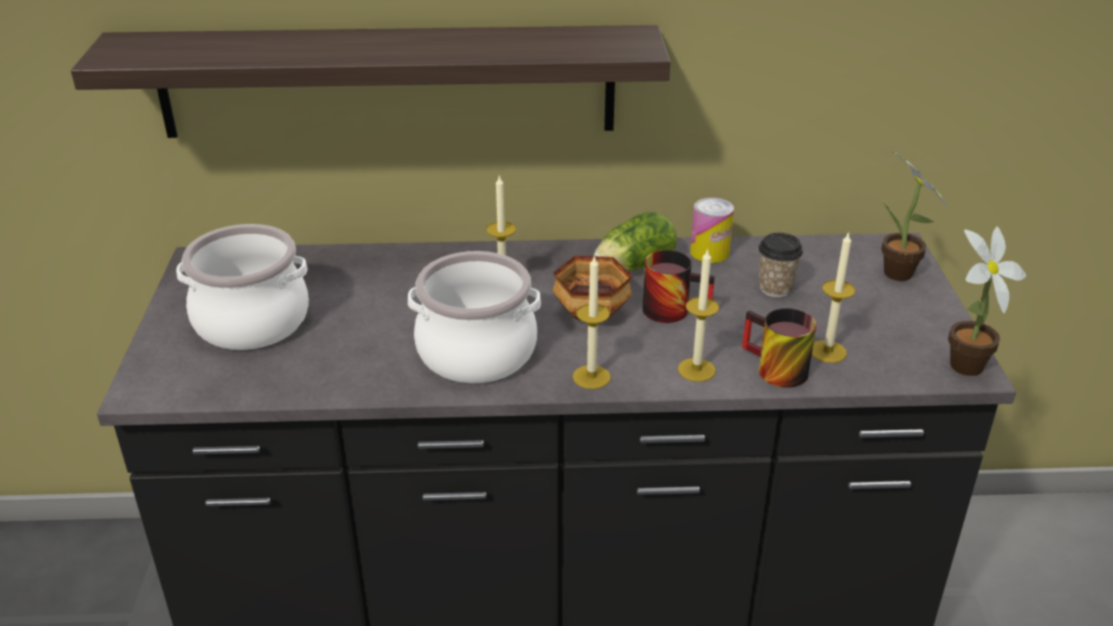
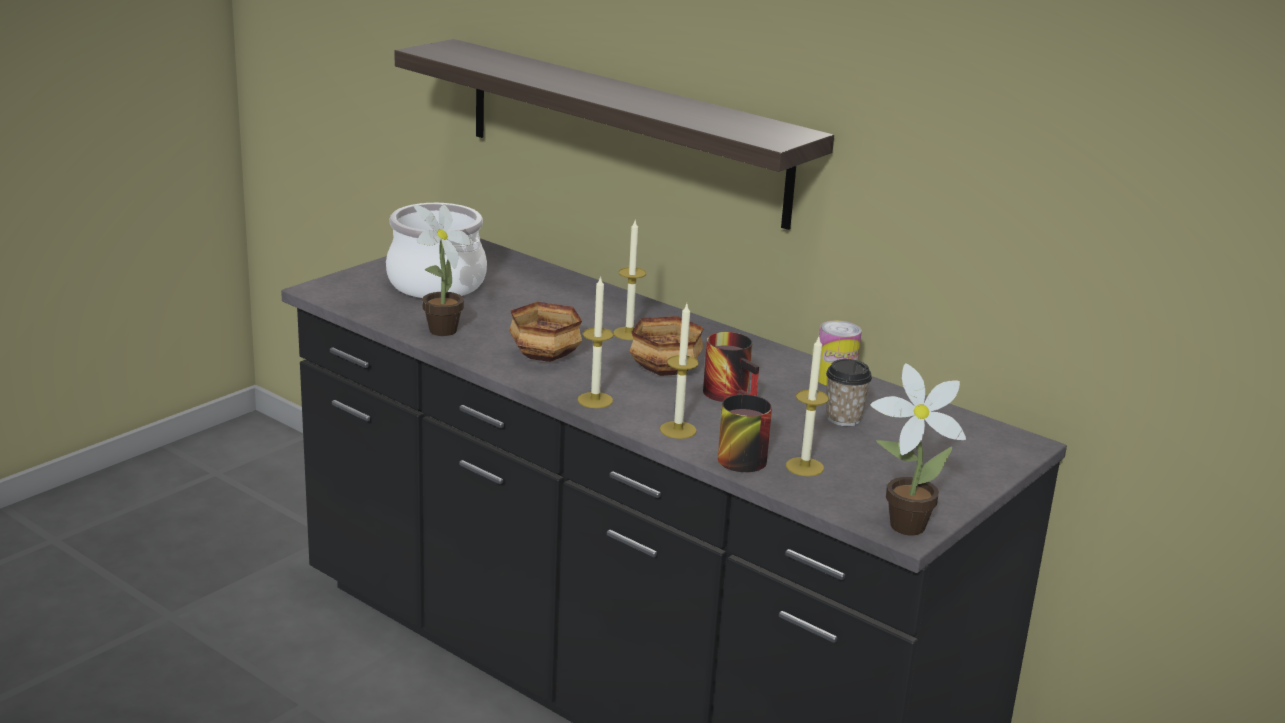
camera: 40 degrees right, 10 degrees down
(476, 353) = (543, 356): cooking pot -> bowl
(631, 267) = (751, 361): lettuce -> none
(899, 276) = (976, 458): potted plant -> potted plant (439, 332)

